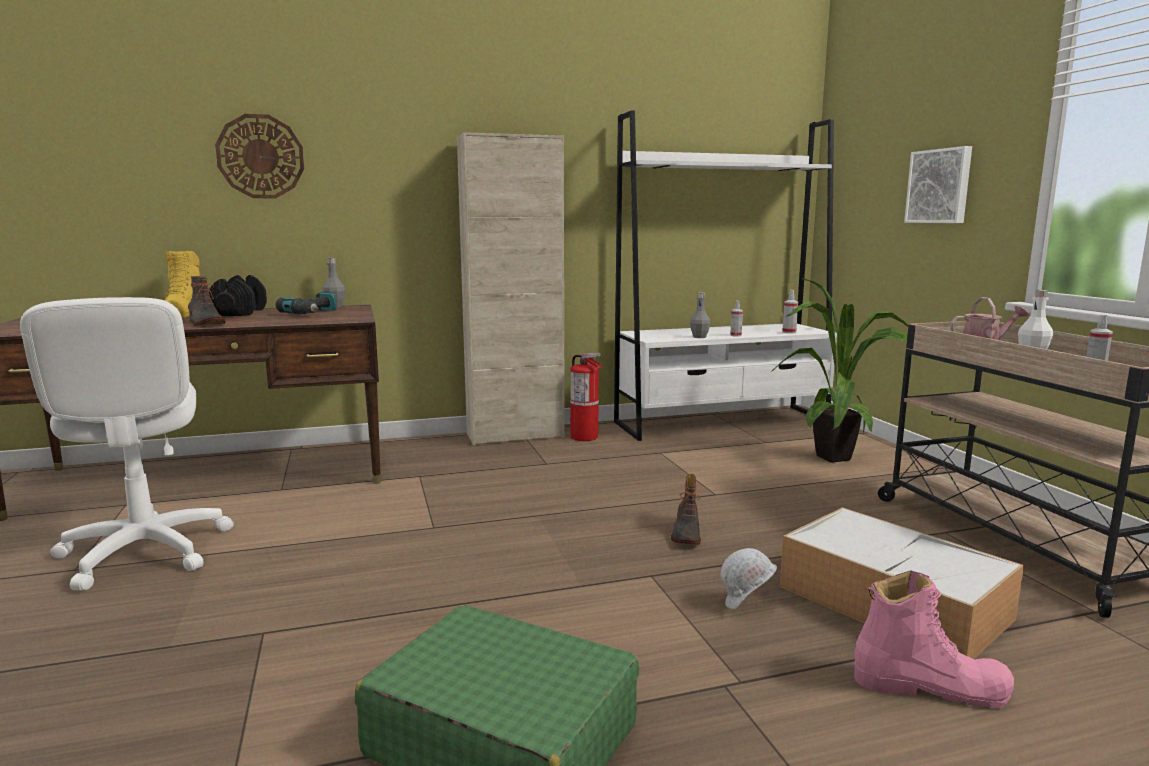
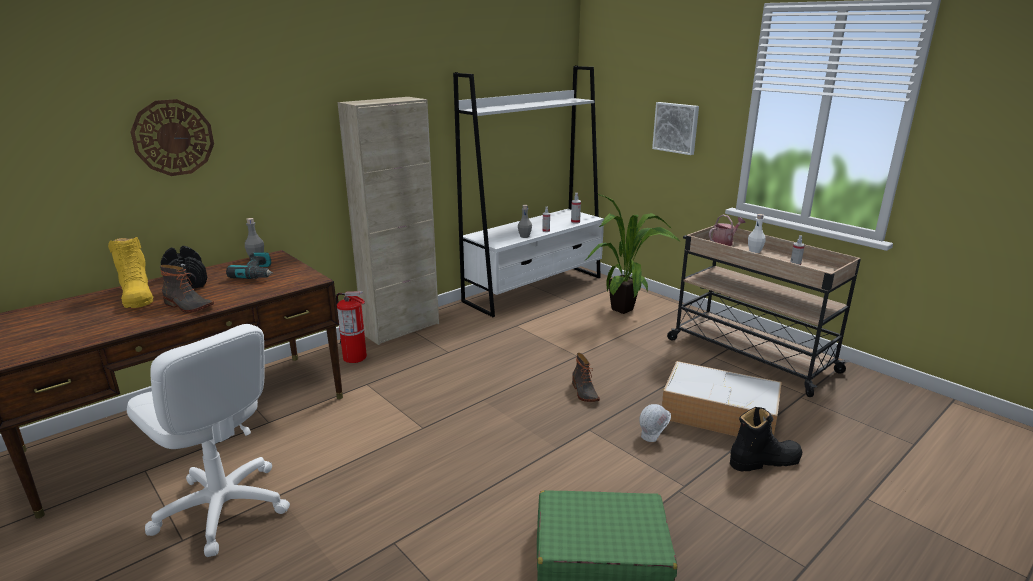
camera: 25 degrees left, 10 degrees up
(584, 437) = (453, 321): fire extinguisher -> fire extinguisher (355, 357)
(929, 686) = (764, 461): pink boot -> black boot

